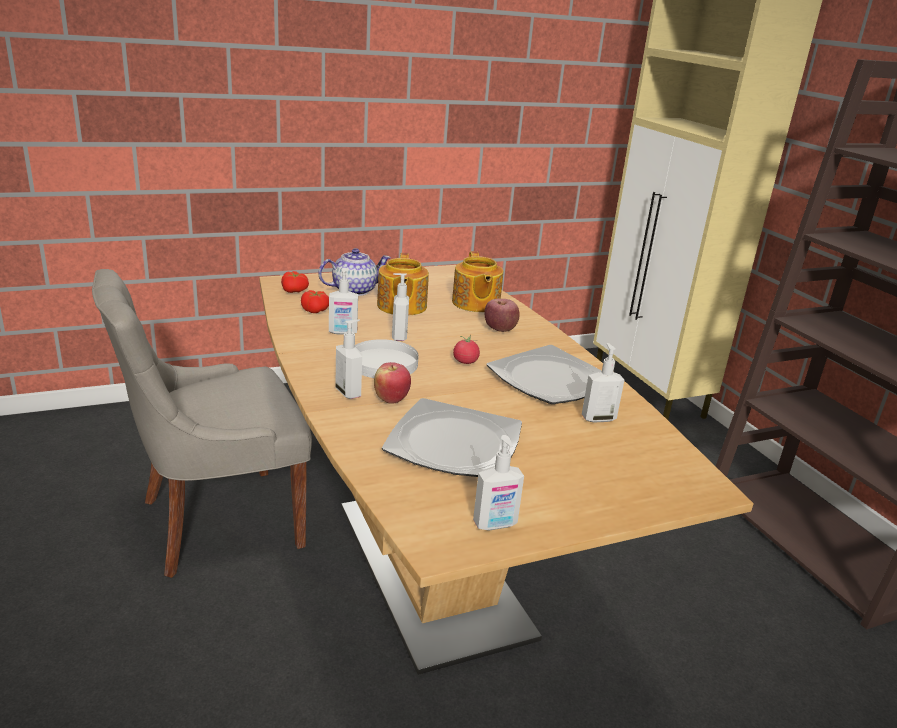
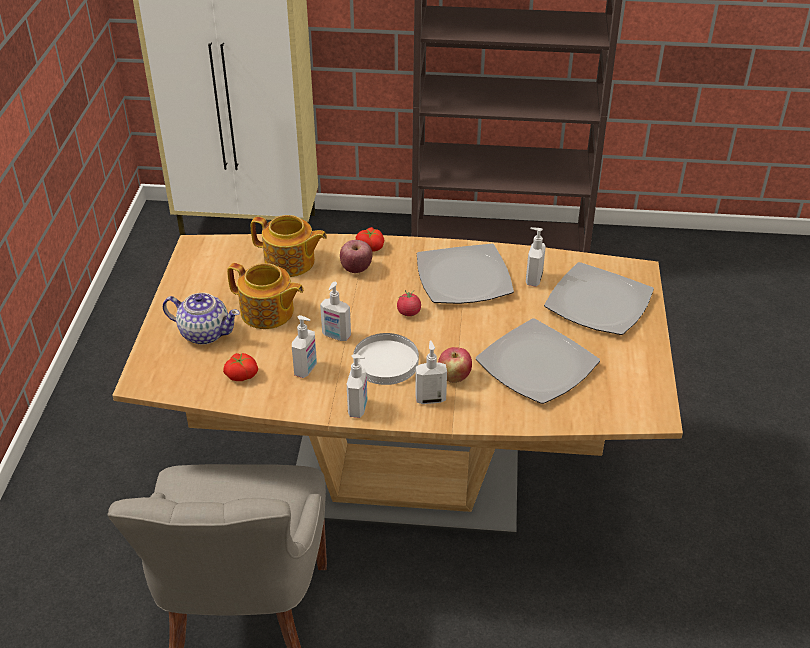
camera: 60 degrees left, 15 degrees up
(295, 291) = (177, 376): tomato -> tomato (371, 246)
(353, 290) = (204, 333): teapot -> teapot turned 105 degrees clockwise
(495, 524) = (642, 381): soap dispenser -> soap dispenser (358, 408)
(610, 468) = (599, 303): none -> plate

